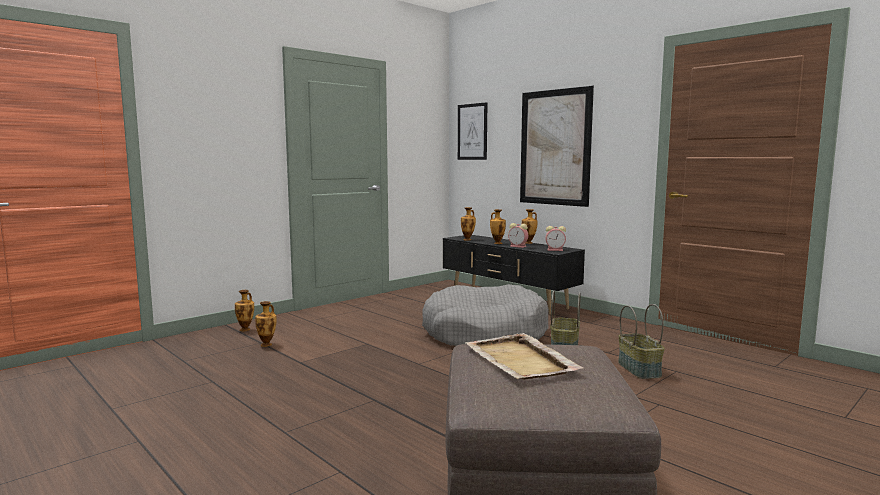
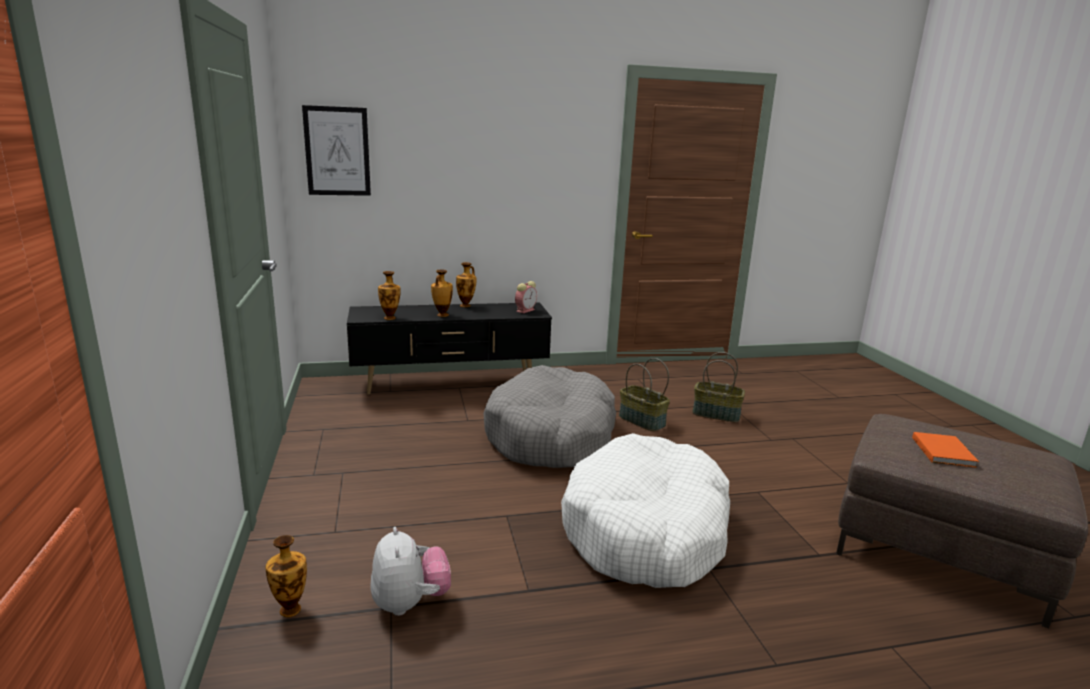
camera: 60 degrees left, 10 degrees up
(267, 344) = (410, 603): vase -> plush toy
(398, 376) = (646, 530): none -> white dog bed
(518, 246) = (479, 314): alarm clock -> none
(520, 360) = (943, 451): beige tray -> orange book
(554, 147) = (489, 181): picture -> none

